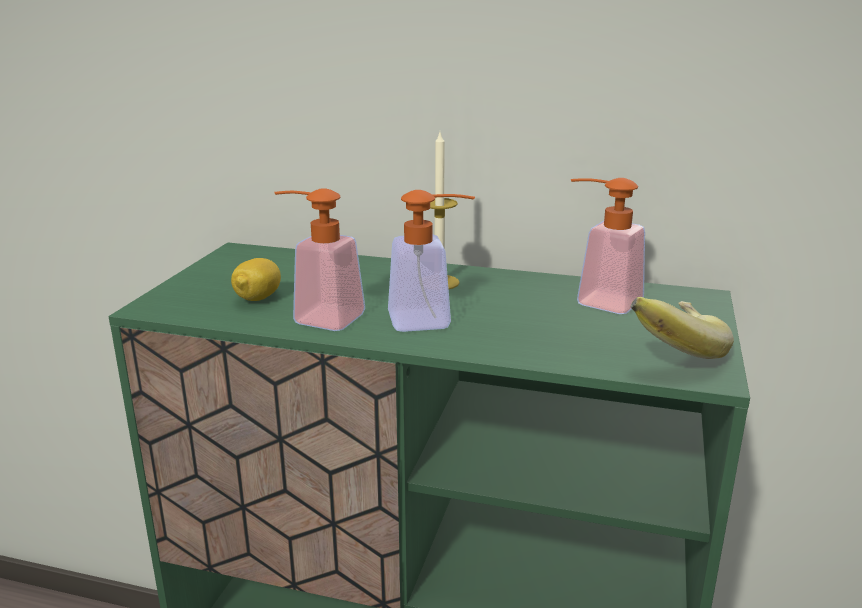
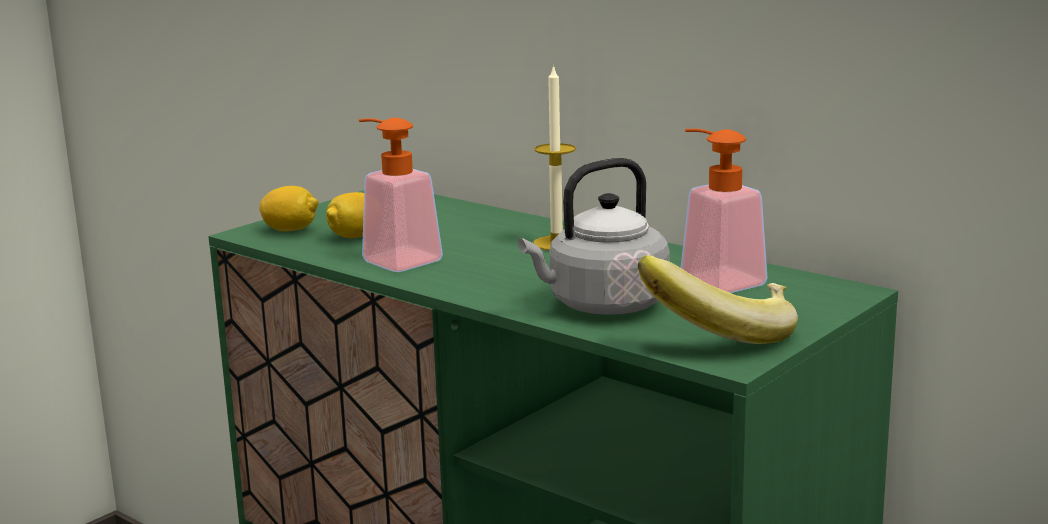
camera: 25 degrees right, 5 degrees down
(188, 299) = (290, 230): none -> lemon
(431, 320) = (502, 275): soap dispenser -> none
(549, 339) = (602, 306): none -> grey kettle

